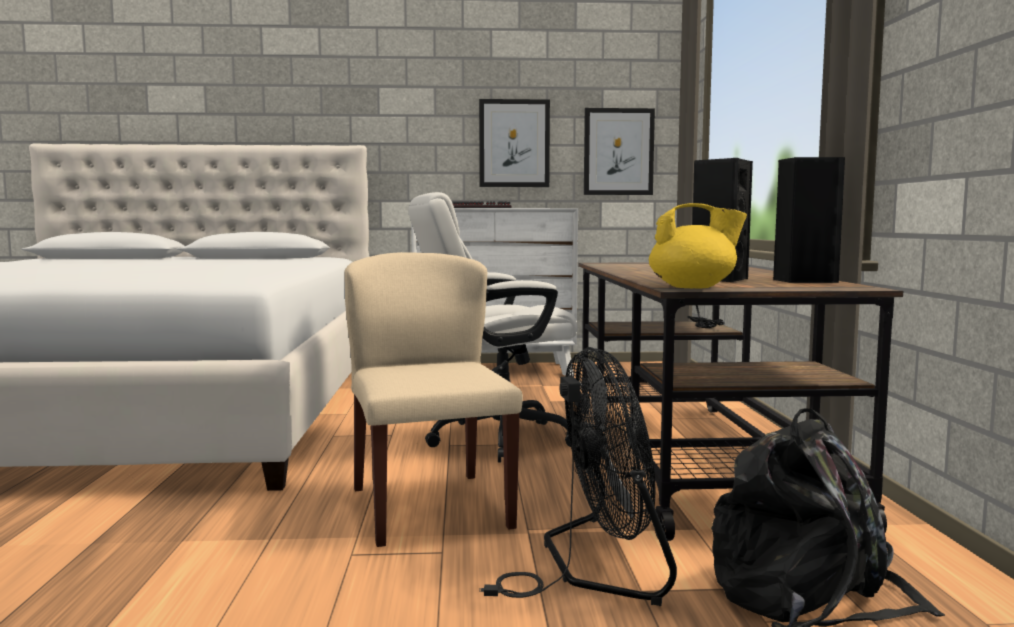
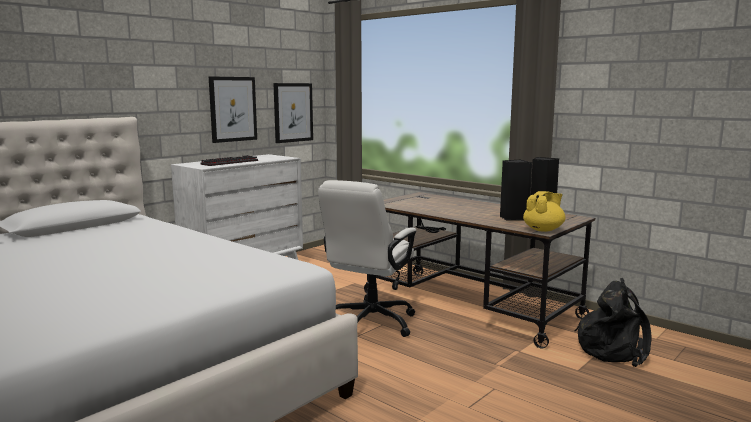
camera: 45 degrees left, 5 degrees up
(429, 507) = (437, 372): beige chair -> none
(586, 563) = (543, 368): black fan -> none

